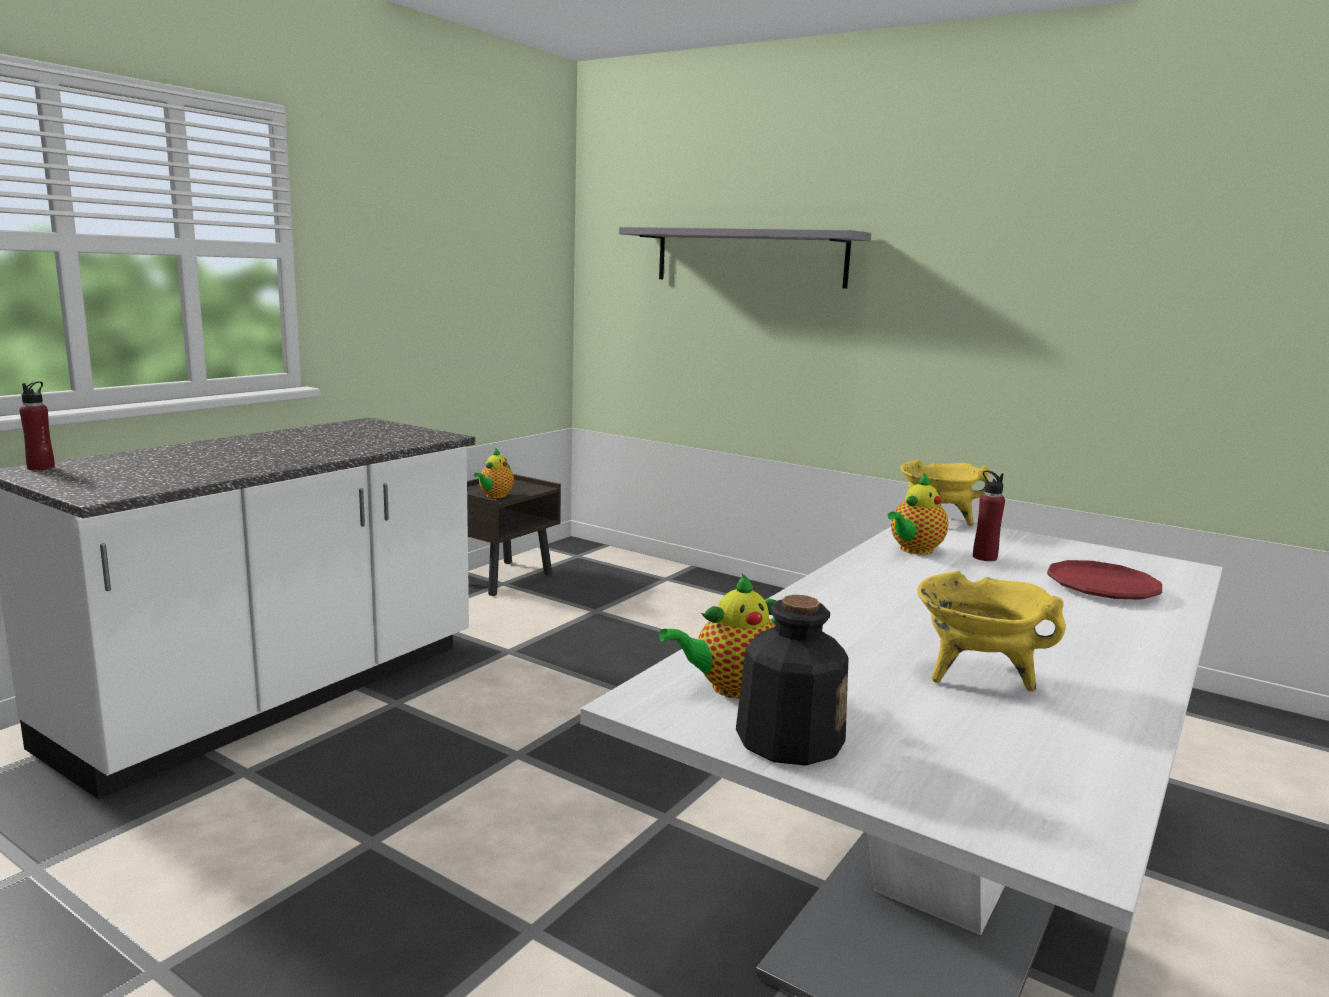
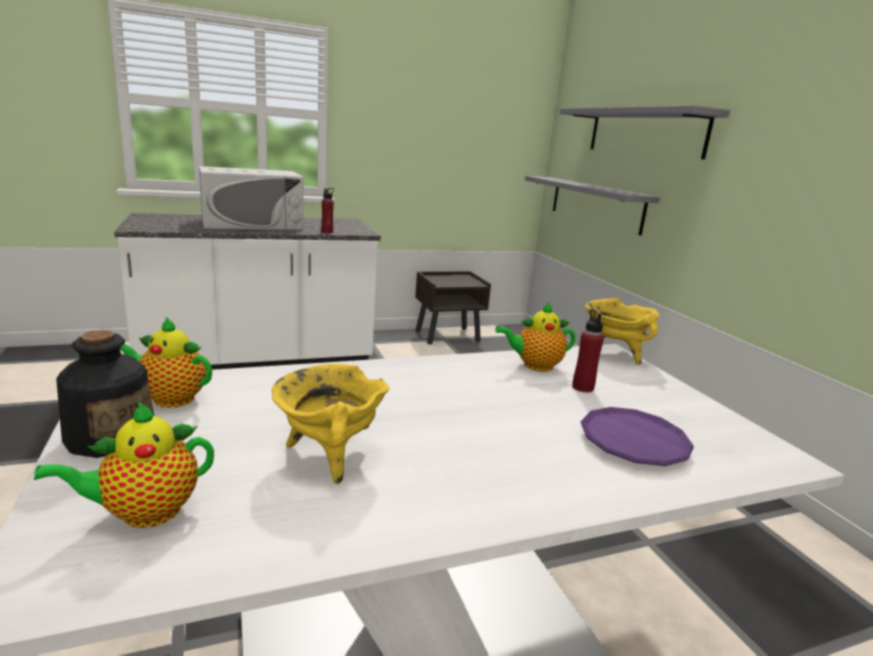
camera: 35 degrees right, 5 degrees up
(41, 467) = (153, 215): red bottle -> red bottle (327, 232)
(257, 452) = (252, 224): none -> white microwave
(494, 496) = (442, 282): teapot -> teapot (144, 512)
(682, 351) = (595, 203): none -> grey shelf
(1102, 588) = (633, 442): red plate -> purple plate

